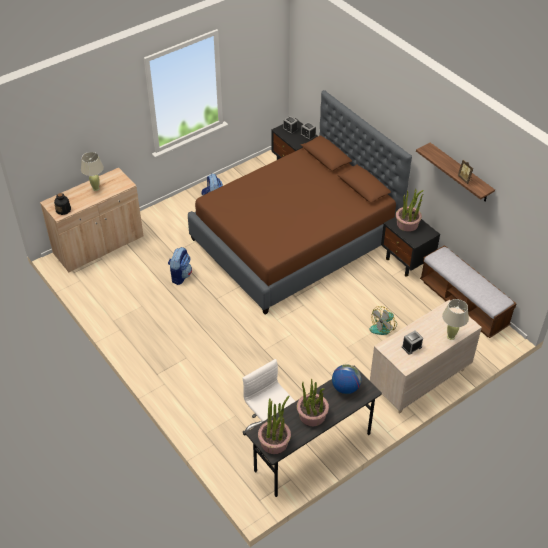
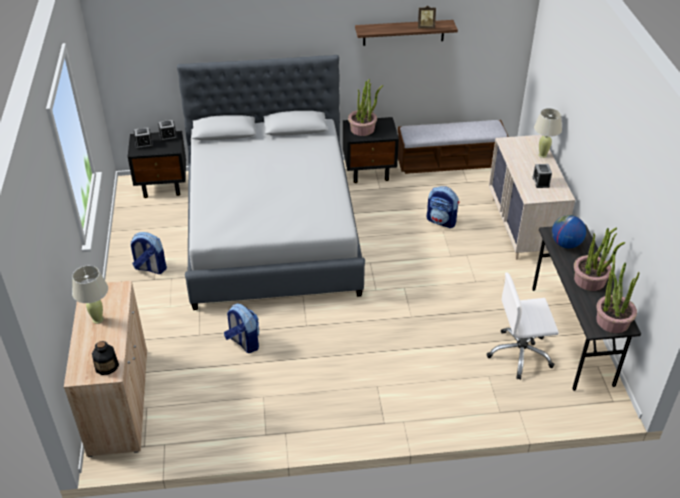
camera: 60 degrees left, 5 degrees down
(295, 239) = (271, 230): brown bed -> grey bed
(383, 327) = (442, 221): fan -> backpack

